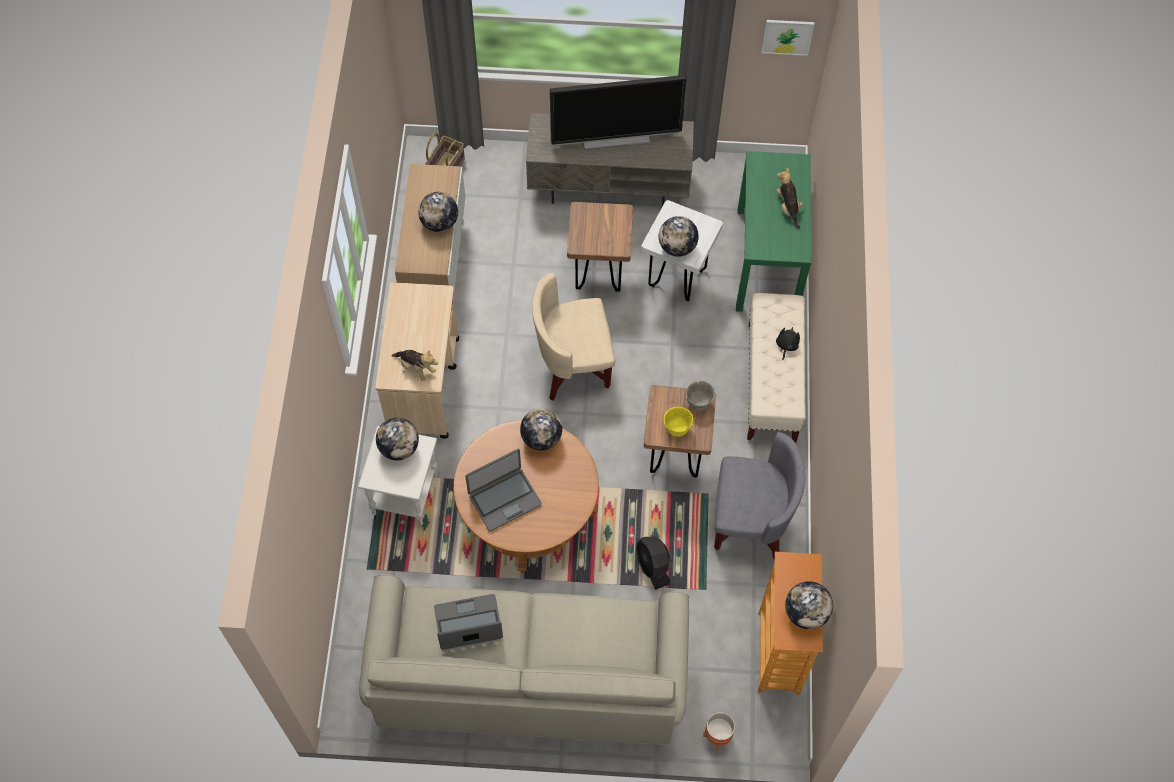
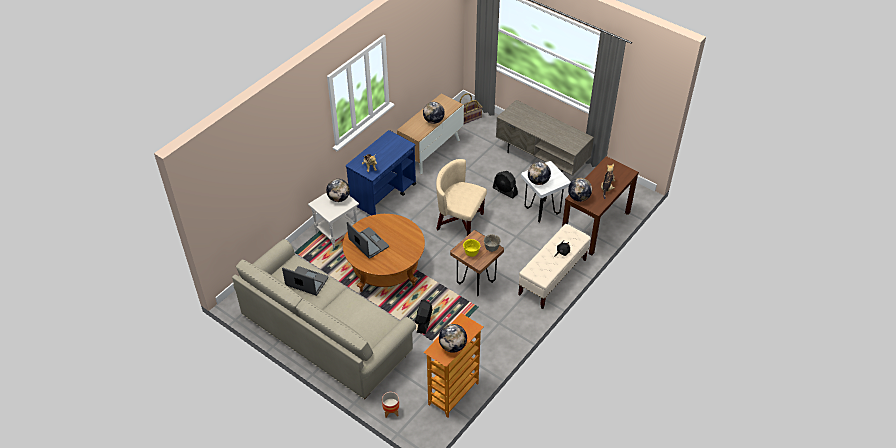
camera: 35 degrees right, 15 degrees down
(423, 385) = (383, 195): beige cart -> blue cart
(504, 499) = (368, 244): laptop -> laptop turned 135 degrees counterclockwise
(541, 438) = (407, 229): globe -> globe (578, 198)
(599, 274) = (505, 191): brown stool -> black fan
(615, 137) = (548, 126): television -> none
(750, 522) = (489, 330): grey armchair -> none
(767, 260) = (595, 225): green console table -> brown console table
(787, 36) = (650, 100): picture -> none

